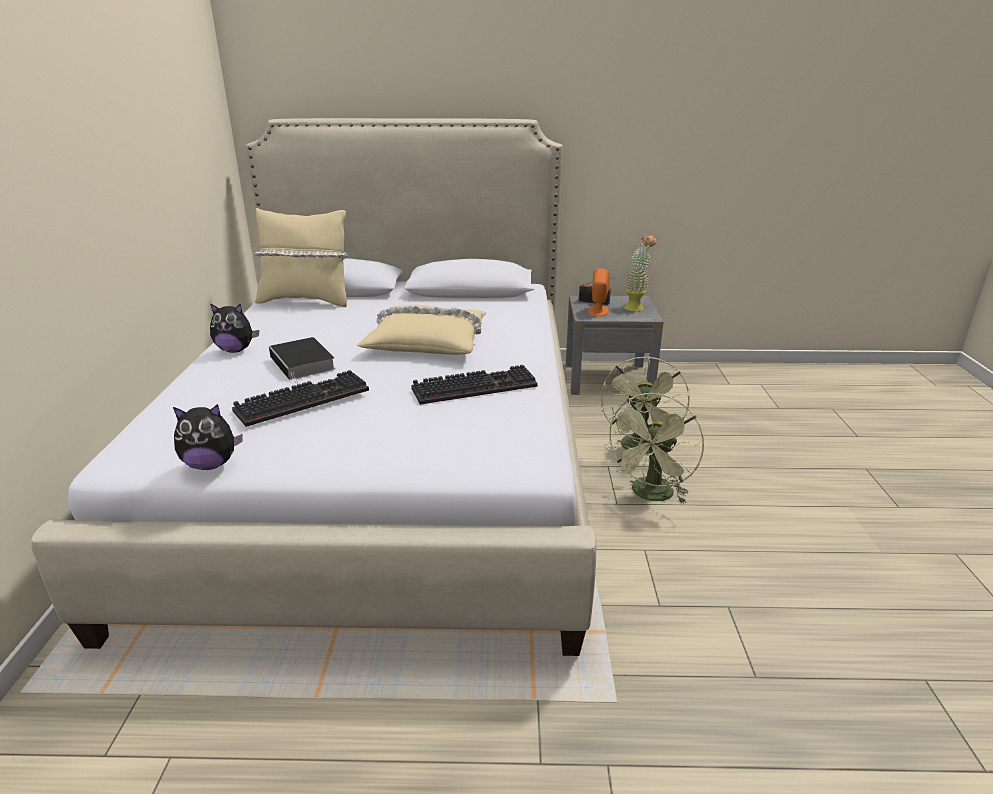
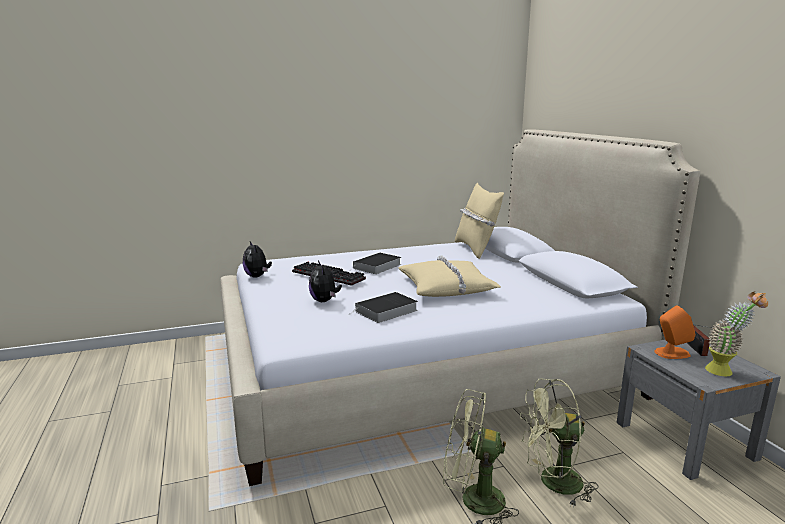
camera: 70 degrees right, 10 degrees down
(236, 350) = (384, 252): plush toy -> plush toy (324, 301)
(476, 386) = (385, 311): keyboard -> book

